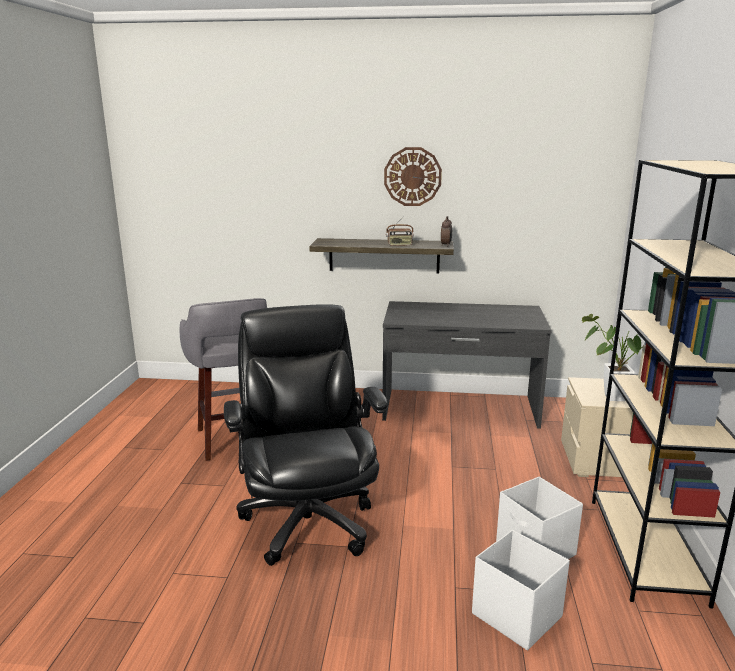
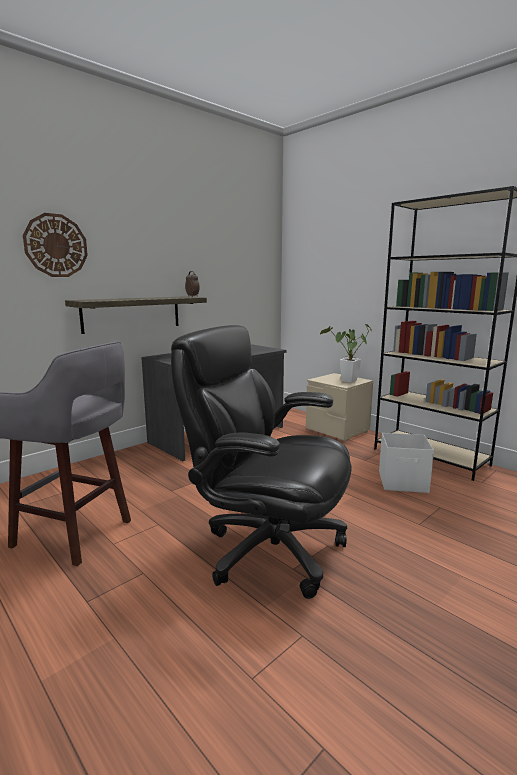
camera: 50 degrees left, 5 degrees down
(399, 245) = (160, 298): radio -> none
(412, 176) = (150, 238): wall clock -> wall clock (56, 245)
(516, 614) = (463, 516): white storage box -> none

